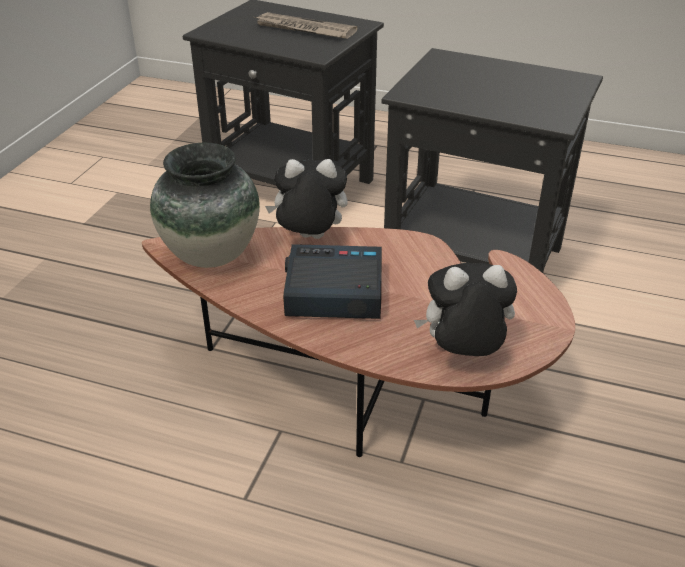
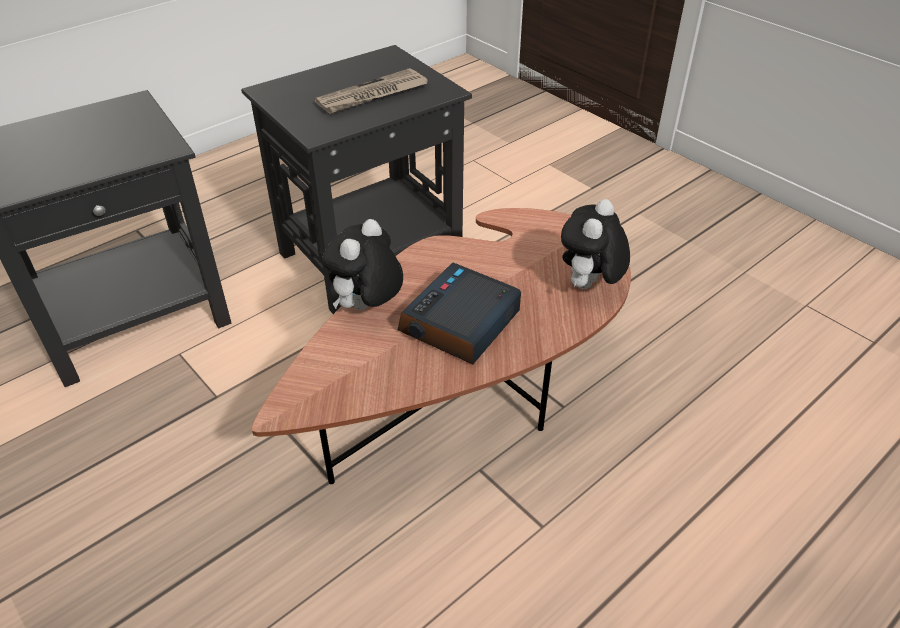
camera: 60 degrees left, 5 degrees up
(211, 256) = (332, 383): vase -> none
(304, 29) = (92, 135): newspaper -> newspaper (372, 95)

